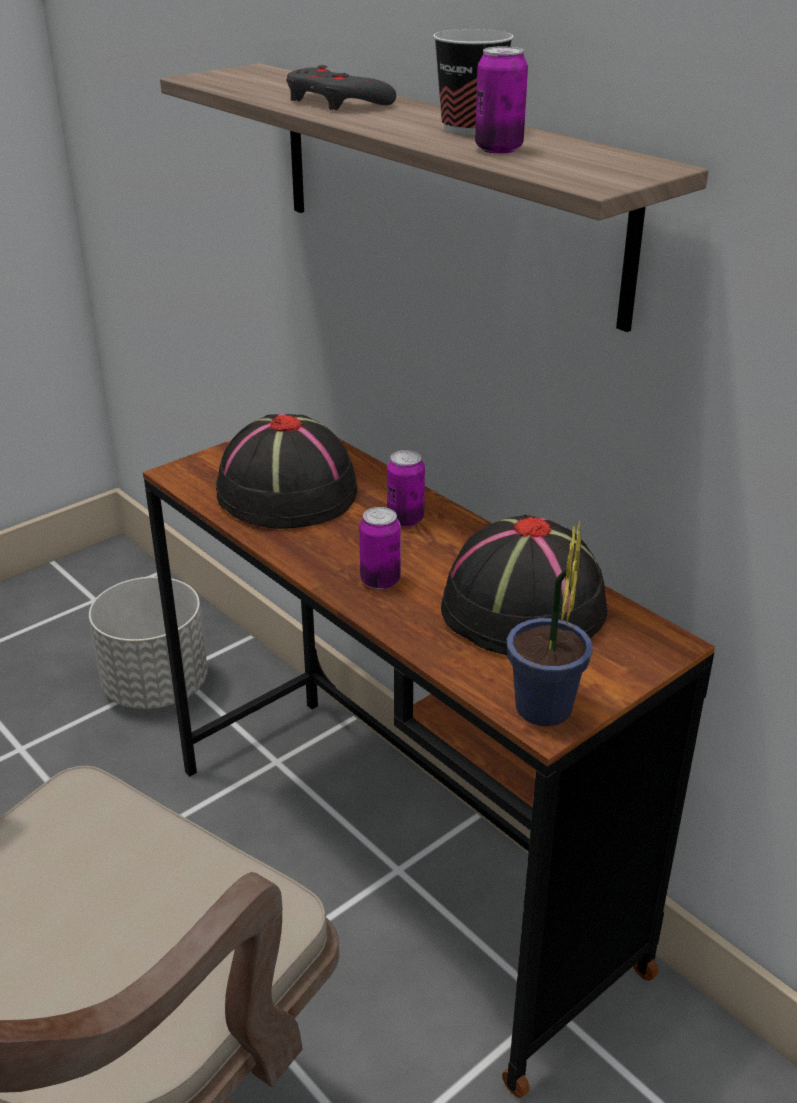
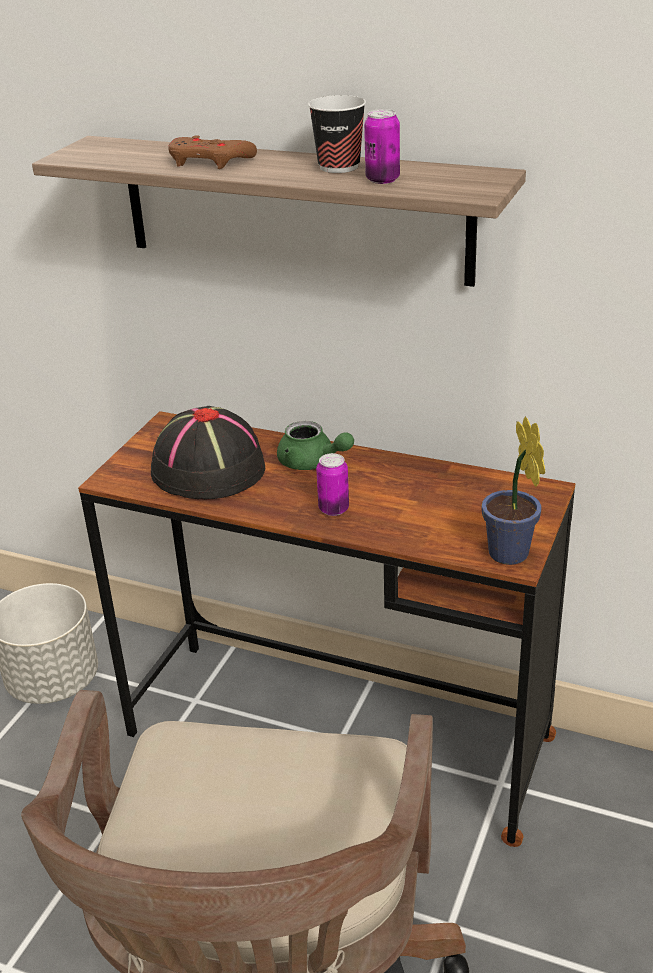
camera: 25 degrees left, 0 degrees up
(336, 101) = (209, 161): grey game controller -> brown game controller
(405, 519) = (312, 463): can -> green teapot
(522, 609) = (443, 498): black hat -> none

